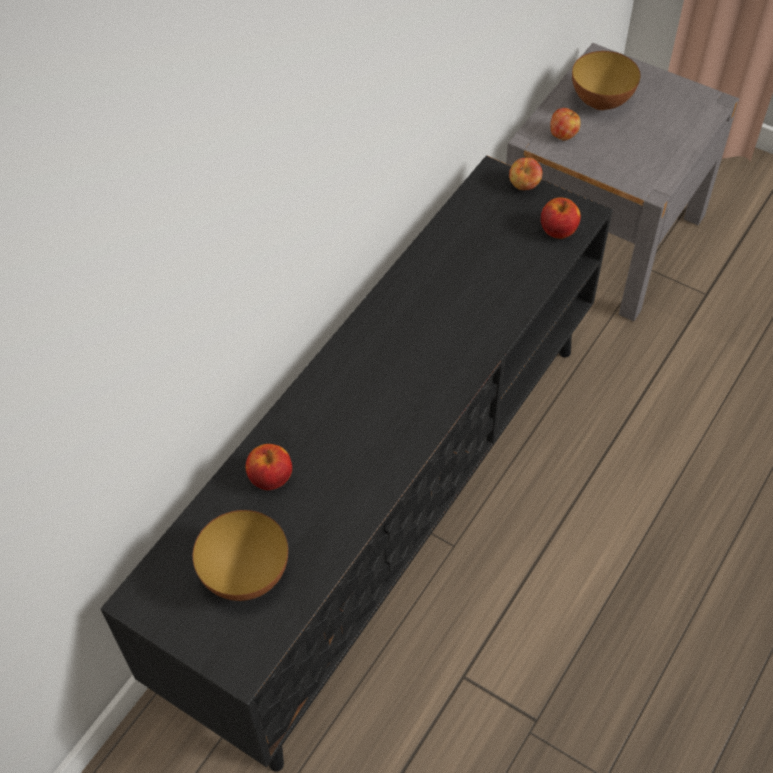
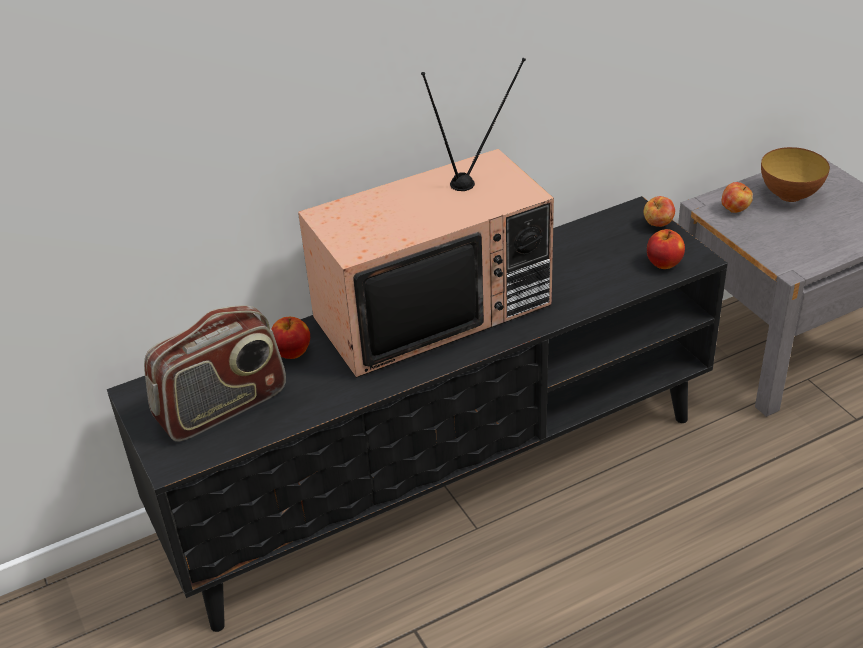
camera: 30 degrees right, 15 degrees down
(246, 575) = (222, 407): bowl -> radio
(376, 367) = (433, 308): none -> television

